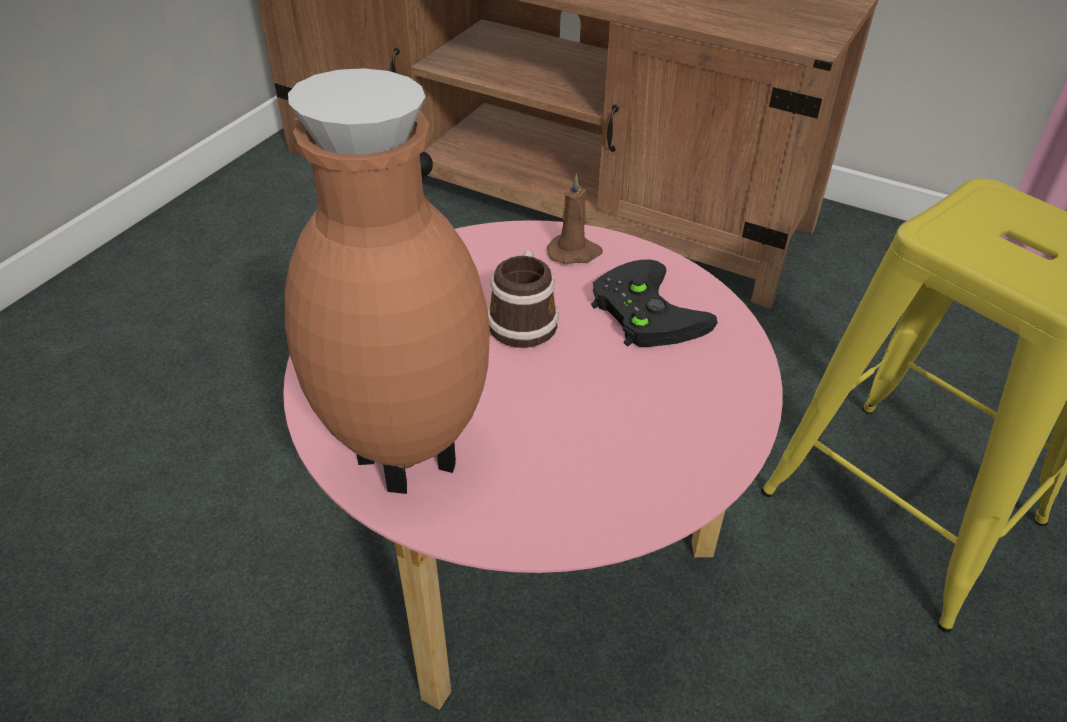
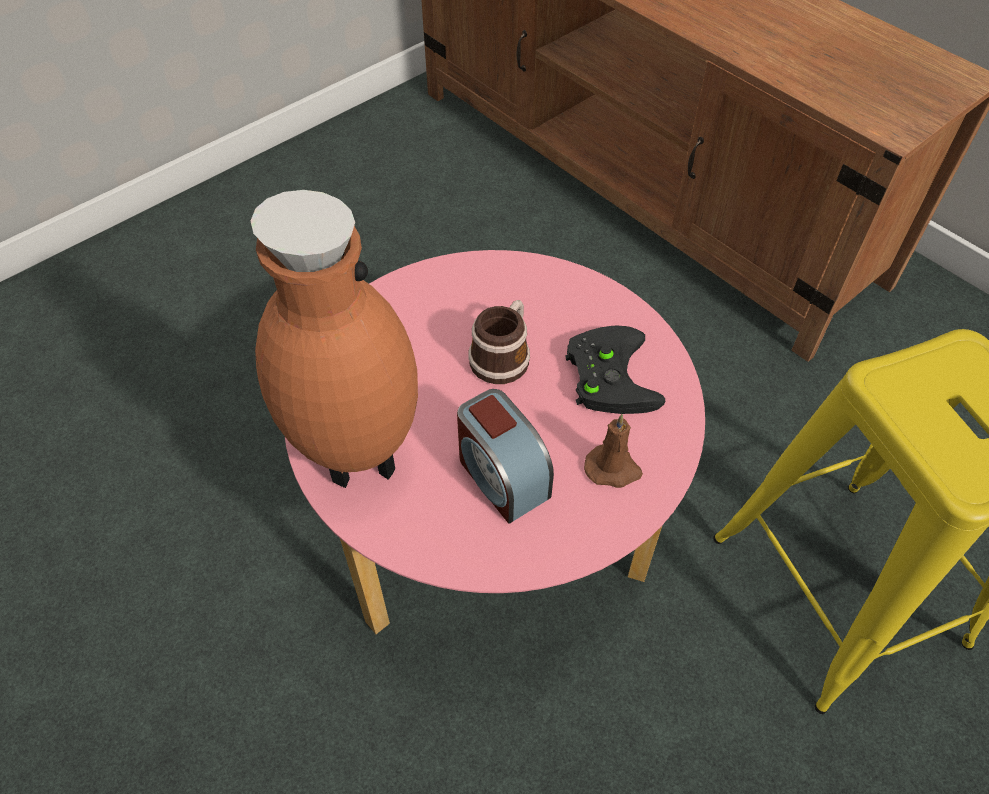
camera: 20 degrees right, 10 degrees up
(575, 252) = (576, 300): brown candle -> brown candle (613, 469)
(582, 435) = (501, 476): none -> alarm clock

